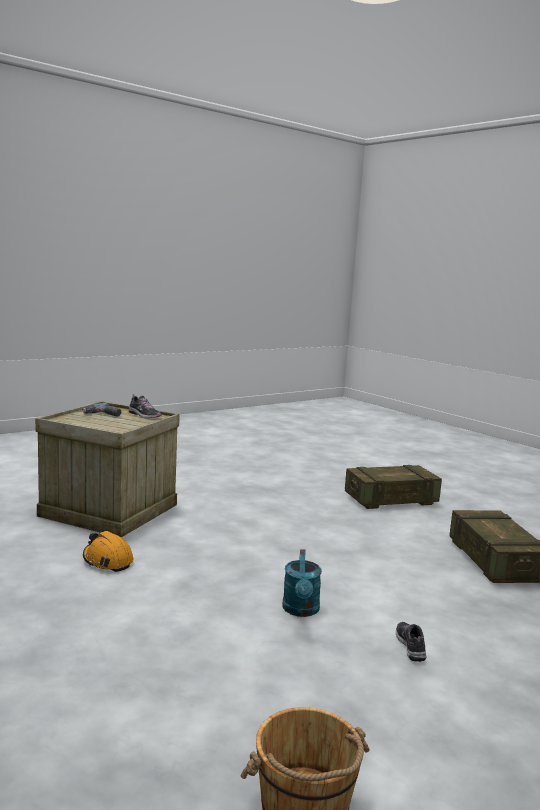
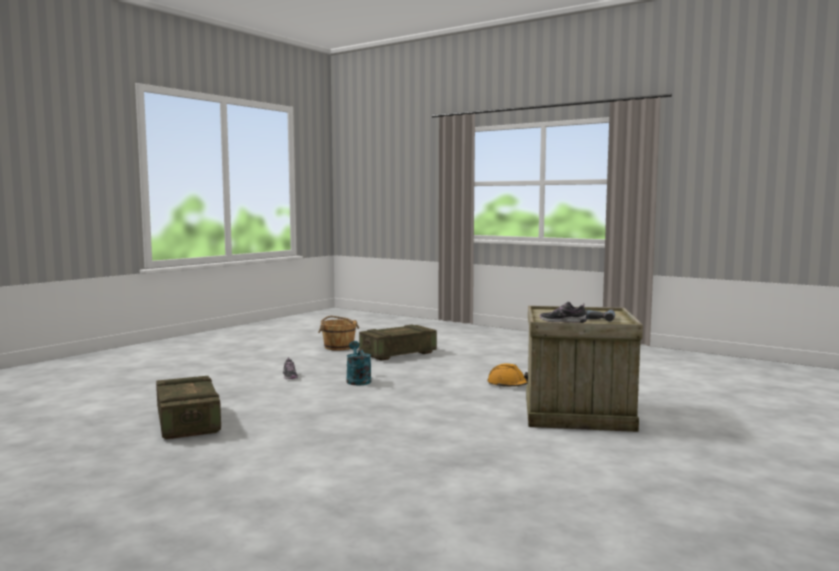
camera: 165 degrees right, 5 degrees down
(391, 500) = (271, 476): crate -> crate (398, 353)

